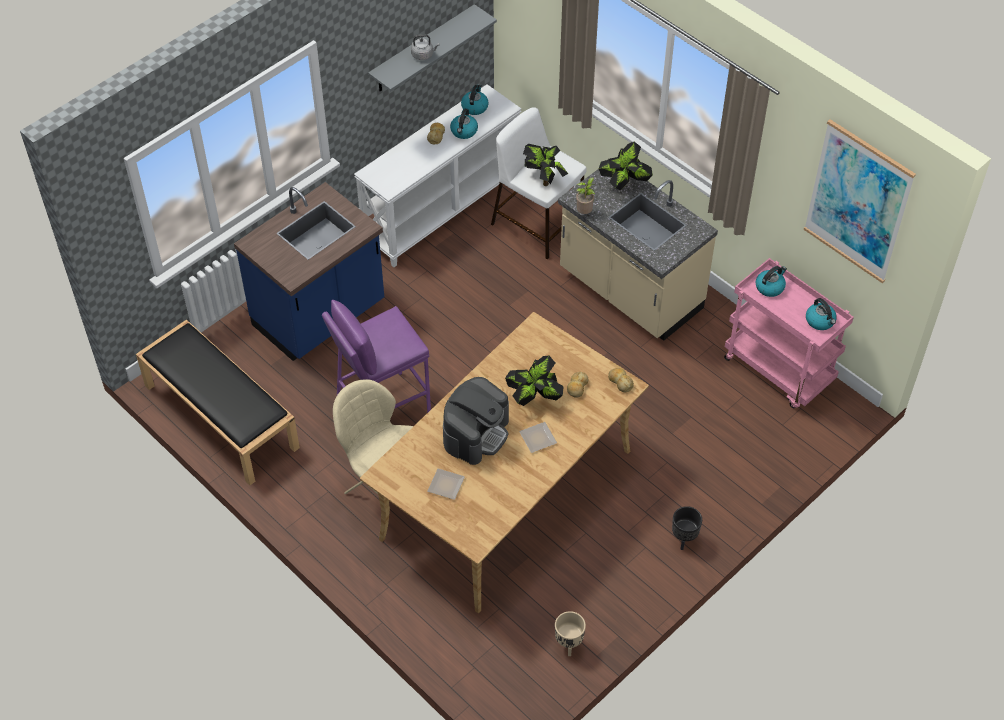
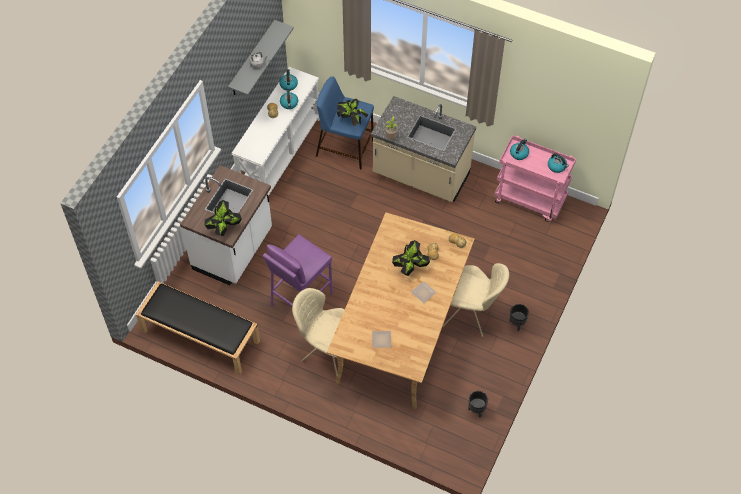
camera: 20 degrees left, 5 degrees up
(320, 316) = (233, 250): blue counter -> white counter
(476, 433) = (385, 301): coffee machine -> none
(538, 225) = (346, 148): white stool -> blue stool
(568, 644) = (476, 410): beige planter -> black planter
(618, 505) = (470, 315): none -> beige chair
(624, 185) = (407, 112): potted plant -> potted plant (224, 228)
(858, 202) = (571, 92): picture -> none

